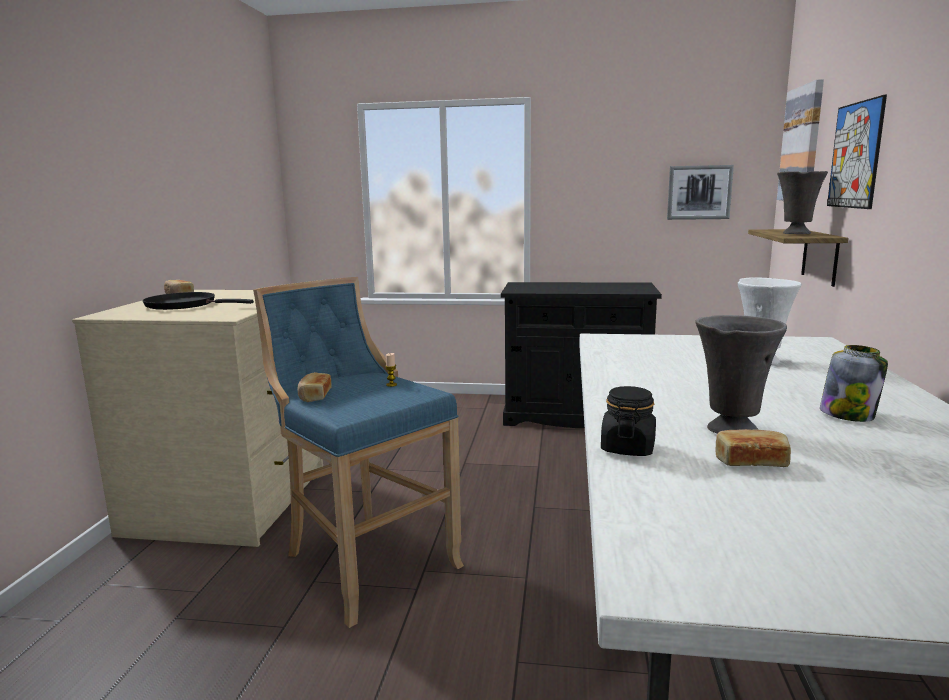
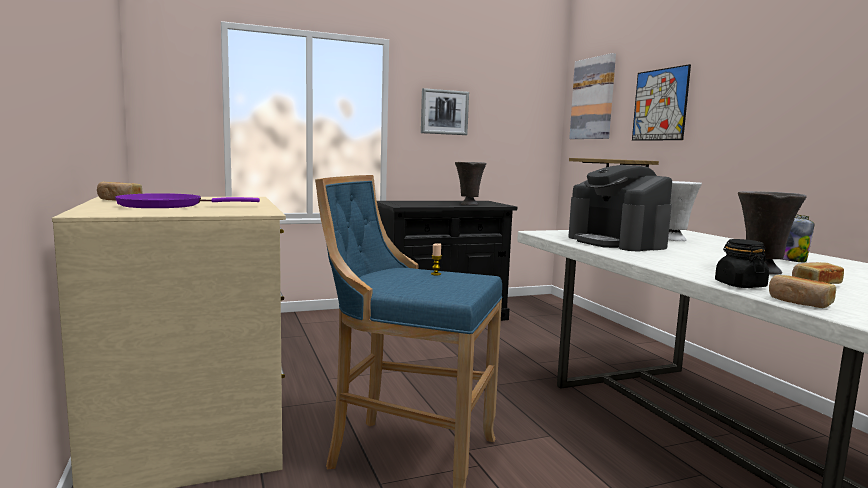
camera: 30 degrees left, 5 degrees down
(185, 305) = (166, 206): black frying pan -> purple frying pan
(314, 396) = (389, 287): bread -> bread (799, 302)
(658, 360) = (617, 242): none -> coffee machine
(699, 192) = (514, 131): picture -> picture (444, 112)
(795, 234) = (617, 159): grey vase -> grey vase (468, 205)

